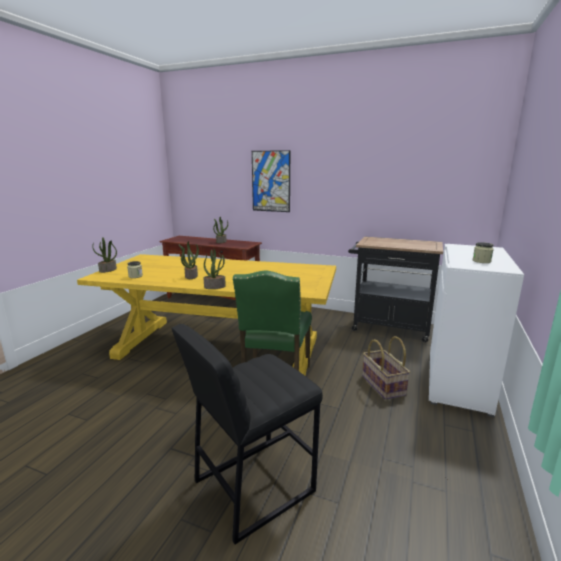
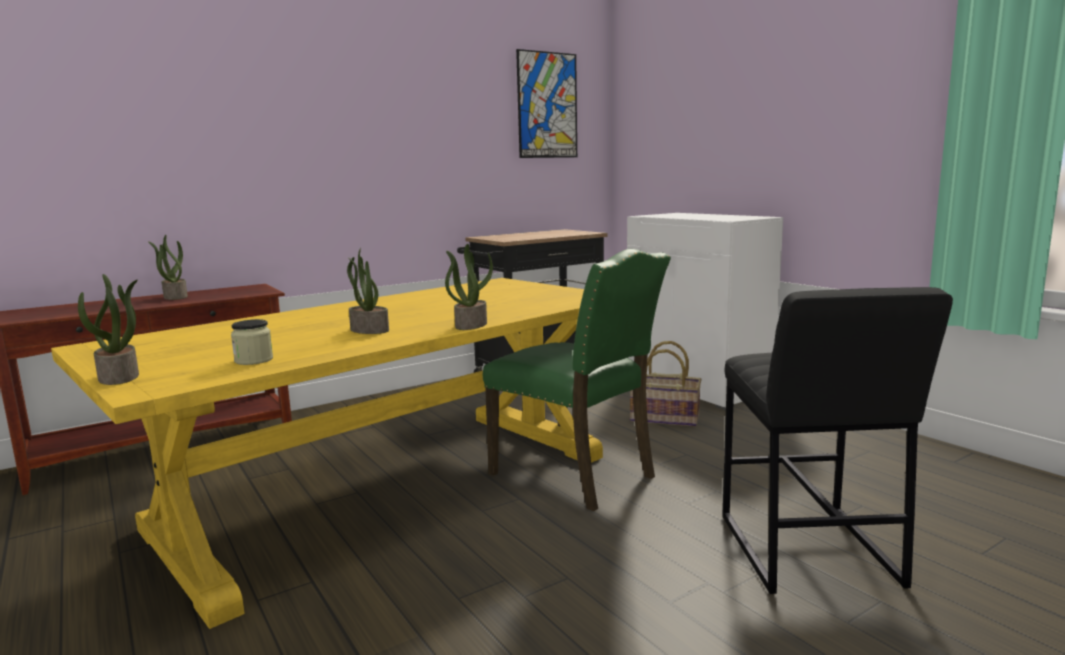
camera: 55 degrees left, 5 degrees down
(271, 181) = (273, 148): picture -> picture (547, 105)
(481, 261) = (722, 217): jar -> none

